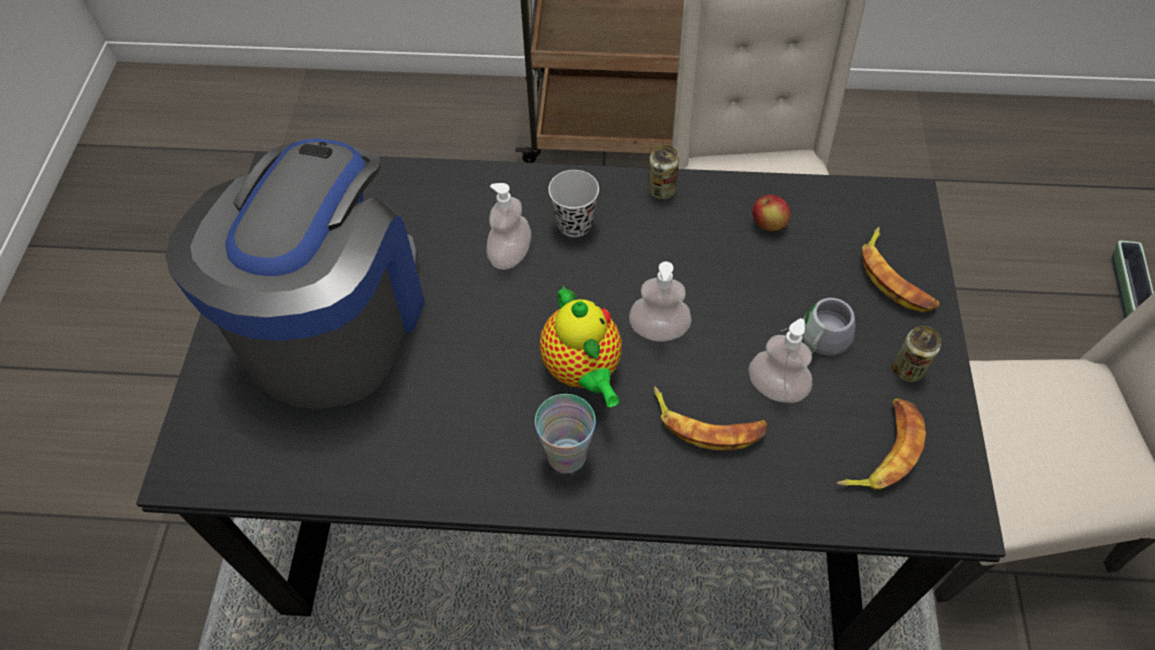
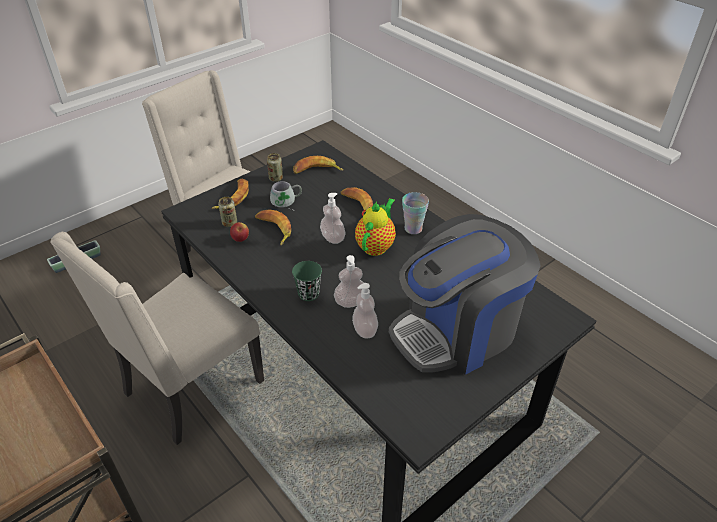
camera: 135 degrees left, 15 degrees down
(574, 224) = (308, 294): black cup -> green cup
(661, 190) = (255, 280): can -> can (229, 223)
(754, 274) = (273, 229): none -> banana
(776, 388) = (321, 200): soap dispenser -> soap dispenser (365, 330)

